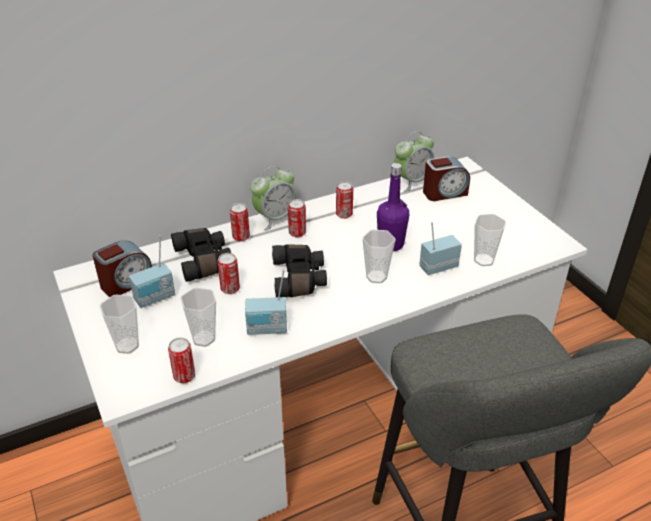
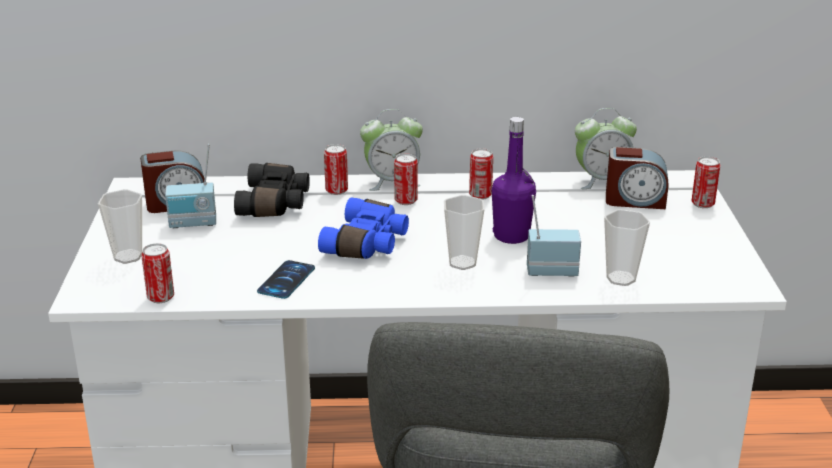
camera: 25 degrees right, 10 degrees down
(203, 338) = (211, 270): cup -> none
(230, 289) = (280, 234): can -> can (702, 204)
(267, 330) = (286, 280): radio -> phone
(300, 279) = (368, 243): black binoculars -> blue binoculars

